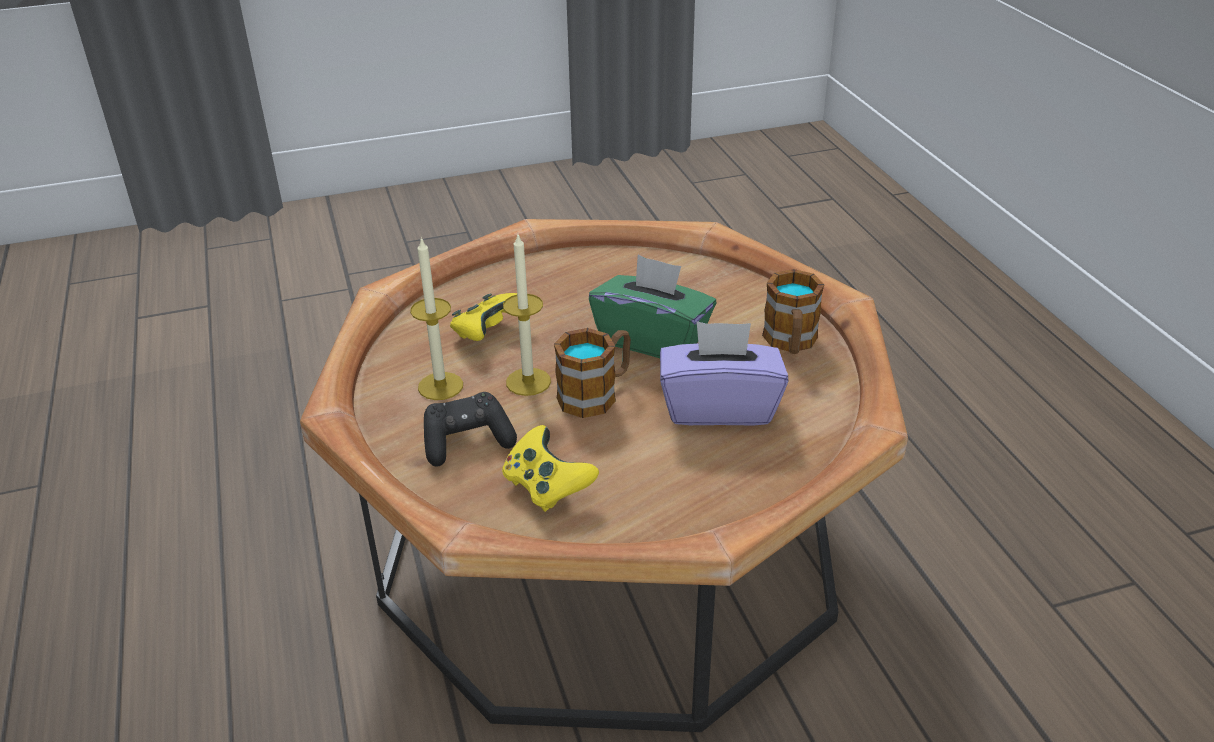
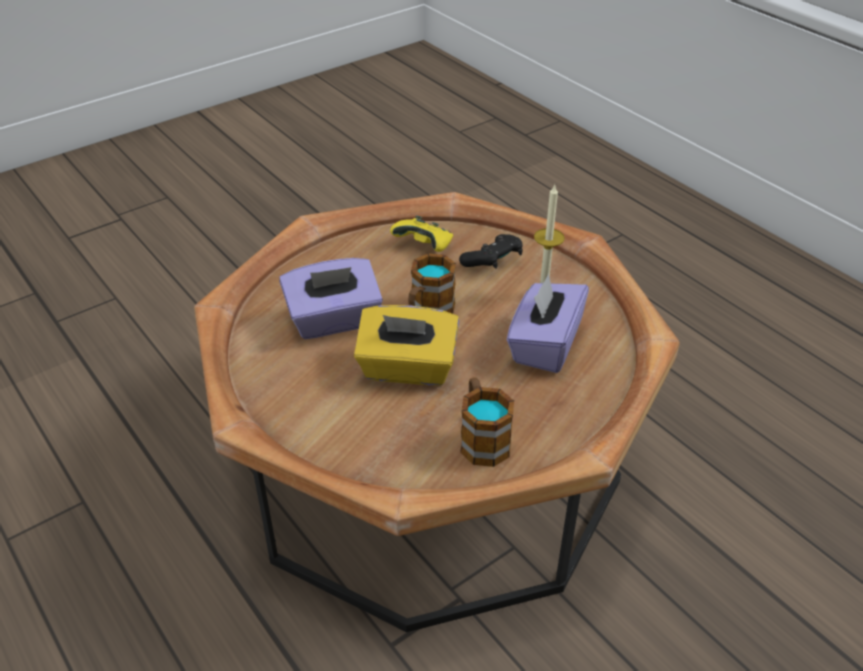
camera: 160 degrees right, 5 degrees up
(489, 333) = (544, 345): yellow game controller -> purple tissue box
(528, 382) = (483, 310): candle -> none
(653, 339) = (407, 369): green tissue box -> yellow tissue box
(790, 343) = (288, 391): mug -> mug (482, 438)

